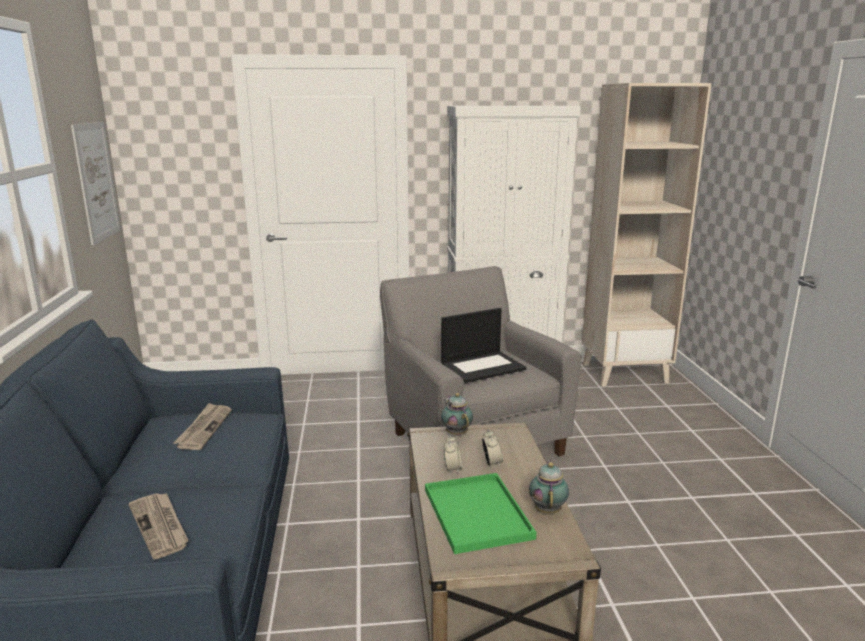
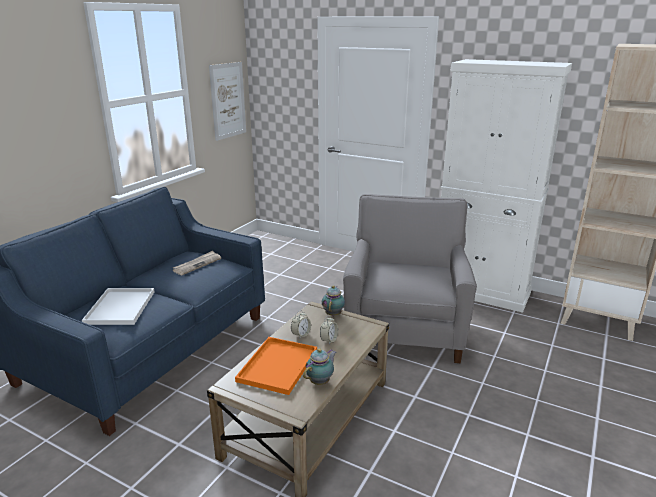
camera: 35 degrees right, 5 degrees up
(160, 526) = (120, 308): newspaper -> white tray
(475, 512) = (277, 364): green tray -> orange tray
(483, 366) = (403, 274): laptop -> none

